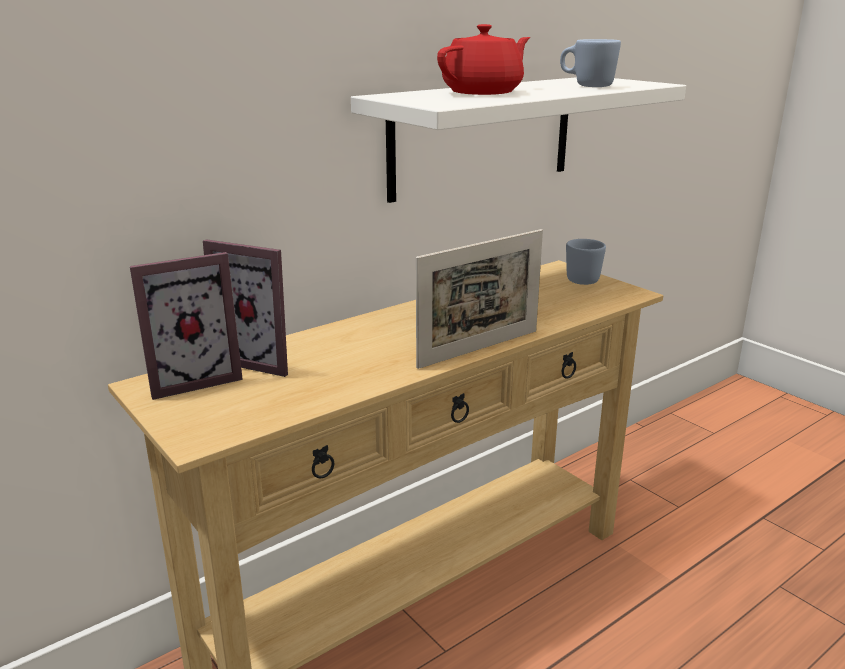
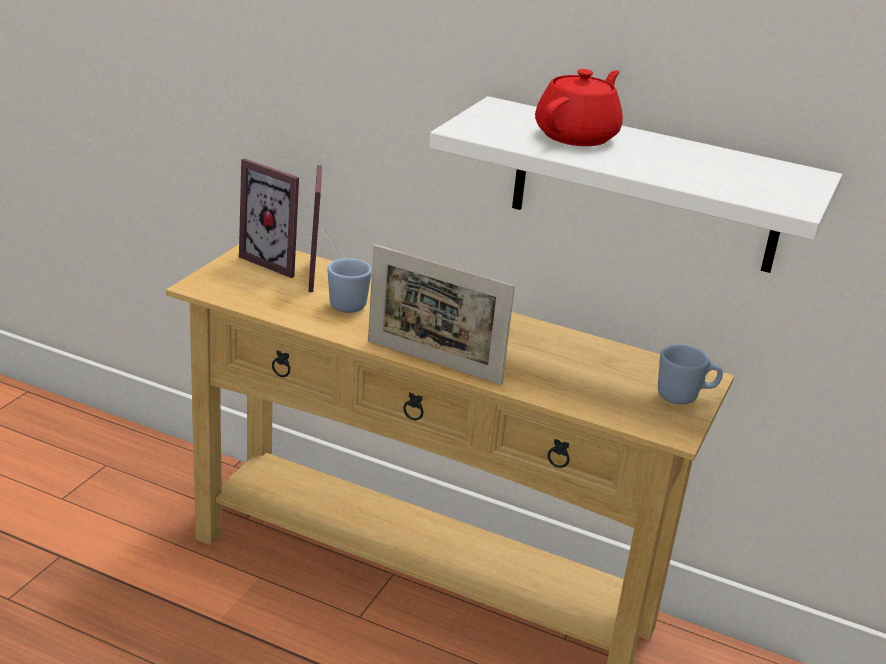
camera: 60 degrees right, 5 degrees up
(484, 92) = (577, 136): red teapot -> red teapot turned 75 degrees counterclockwise
(587, 86) = (709, 174): blue mug -> blue mug (348, 303)

